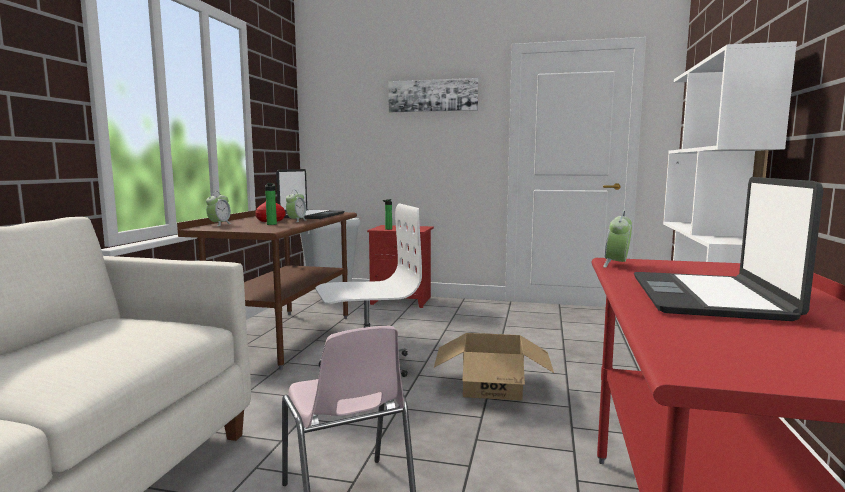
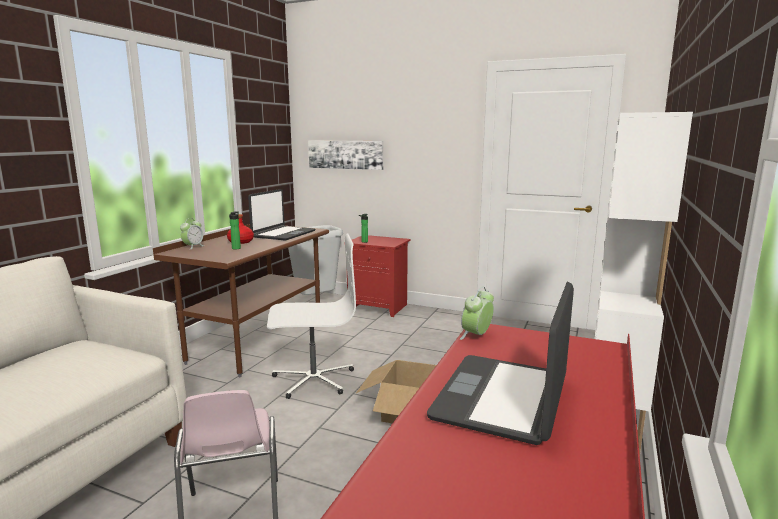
camera: 10 degrees right, 5 degrees up
(296, 221) = (262, 243): alarm clock -> none
(433, 95) = (411, 113): picture -> picture (345, 154)

